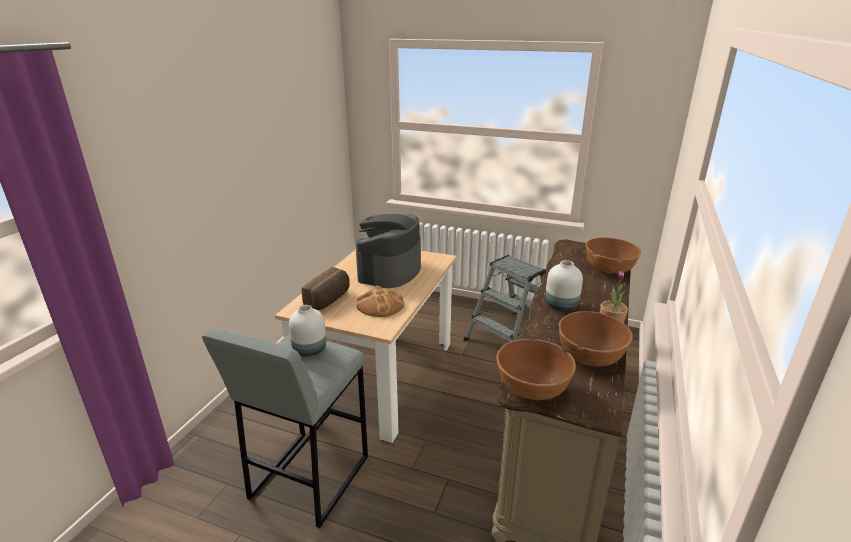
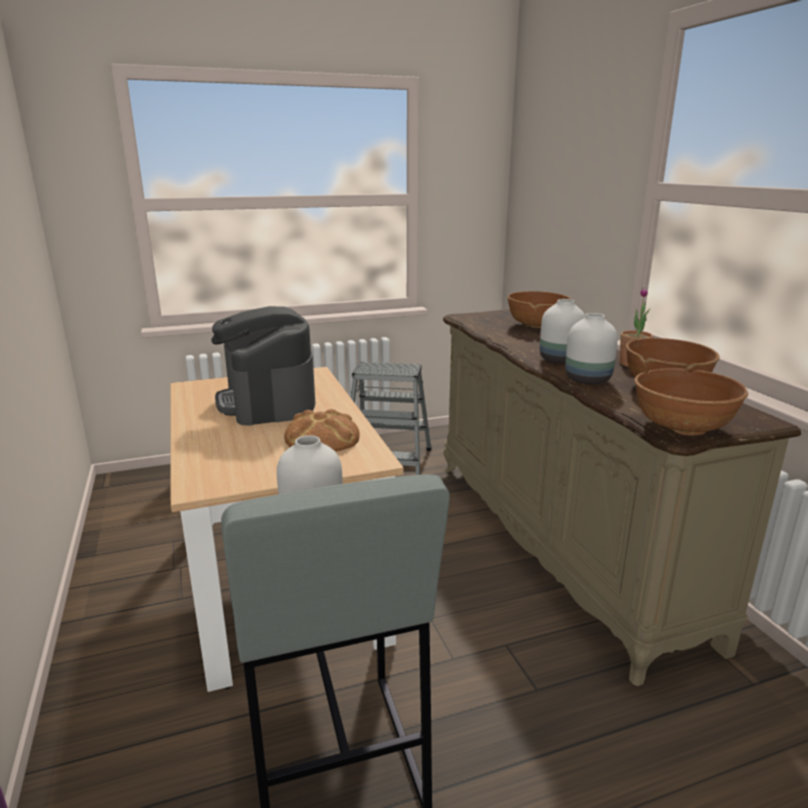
camera: 40 degrees left, 5 degrees down
(330, 300) = (236, 456): bread -> none
(546, 328) = (587, 379): none -> white vase

